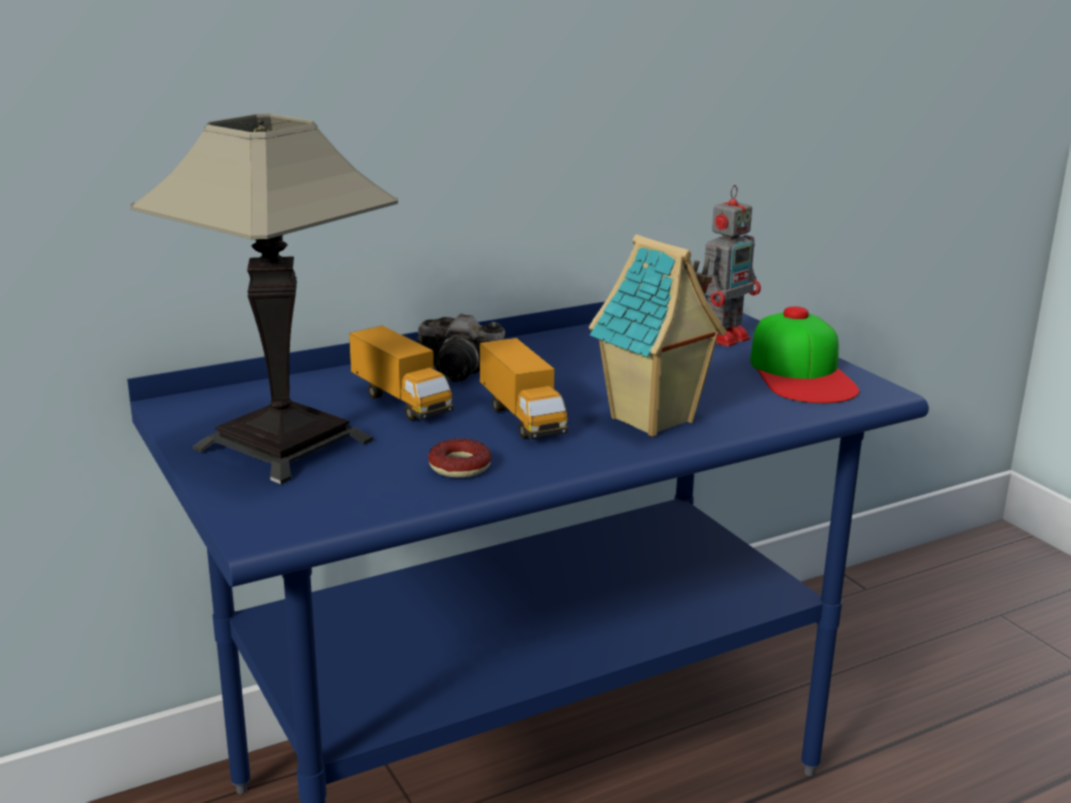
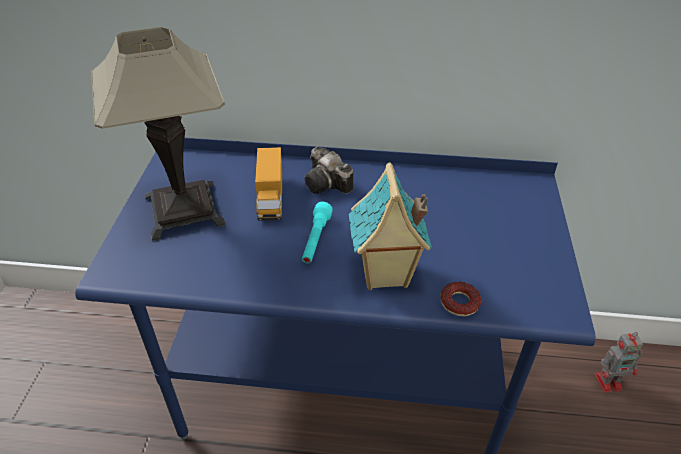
camera: 35 degrees right, 20 degrees up
(459, 466) = (242, 267): donut -> donut (459, 302)
(522, 418) = (315, 239): toy truck -> turquoise flashlight
(724, 336) = (517, 212): toy robot -> toy robot (609, 381)
(801, 373) = (530, 271): cap -> none

